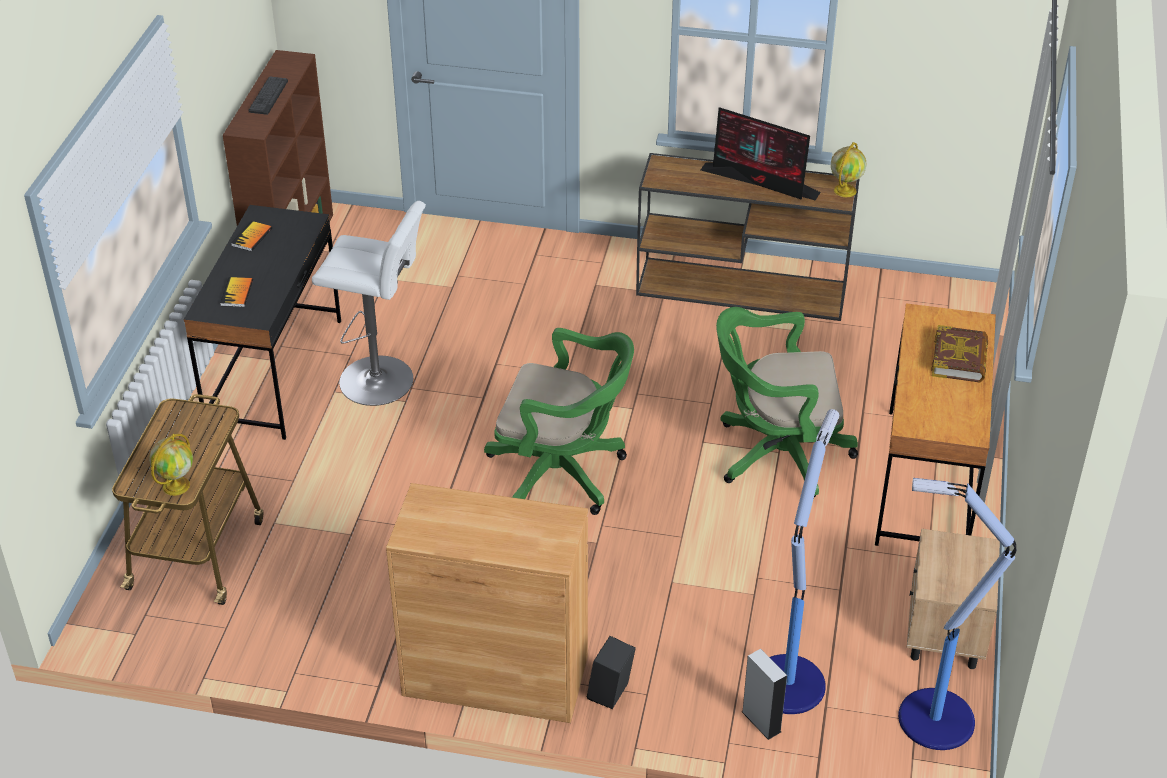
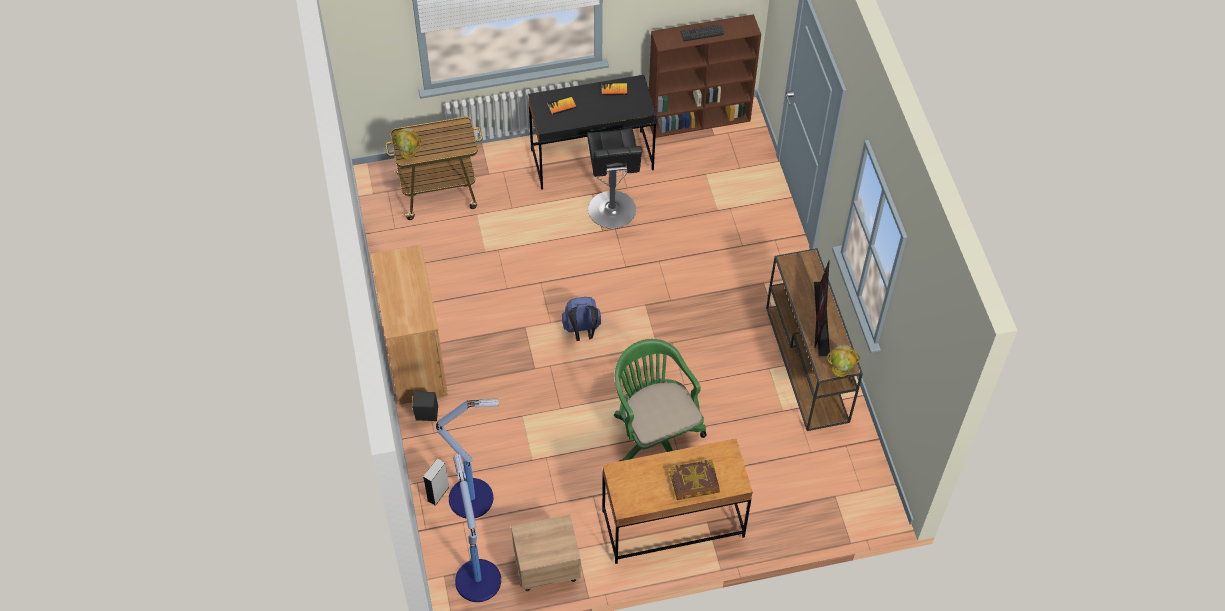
camera: 65 degrees right, 15 degrees up
(382, 381) = (612, 212): white stool -> black stool
(563, 474) = (582, 331): green office chair -> blue backpack

